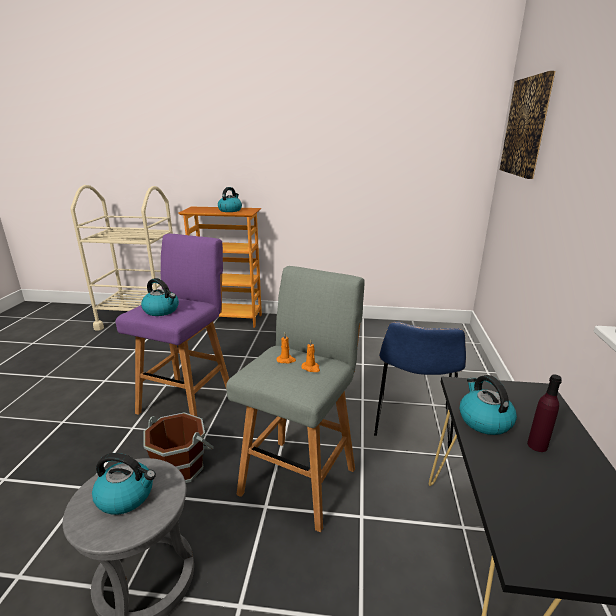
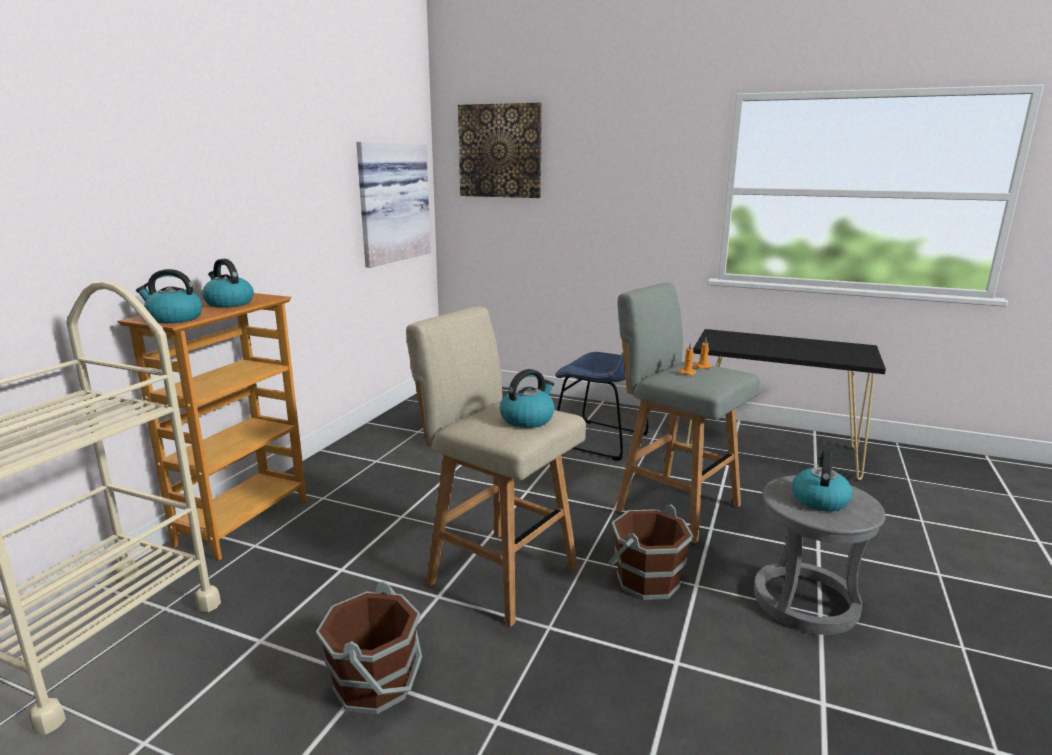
camera: 75 degrees left, 5 degrees down
(100, 383) = (376, 683): none -> brown bucket
(188, 400) = (499, 573): purple stool -> beige stool
(423, 169) = (391, 202): none -> picture
(484, 420) = (751, 349): kettle -> kettle (174, 318)
(537, 445) = (776, 344): purple bottle -> none

